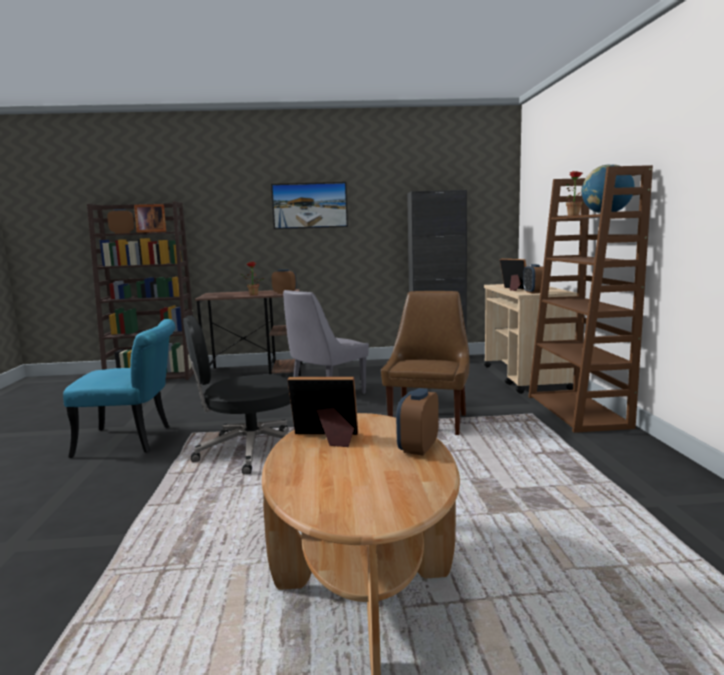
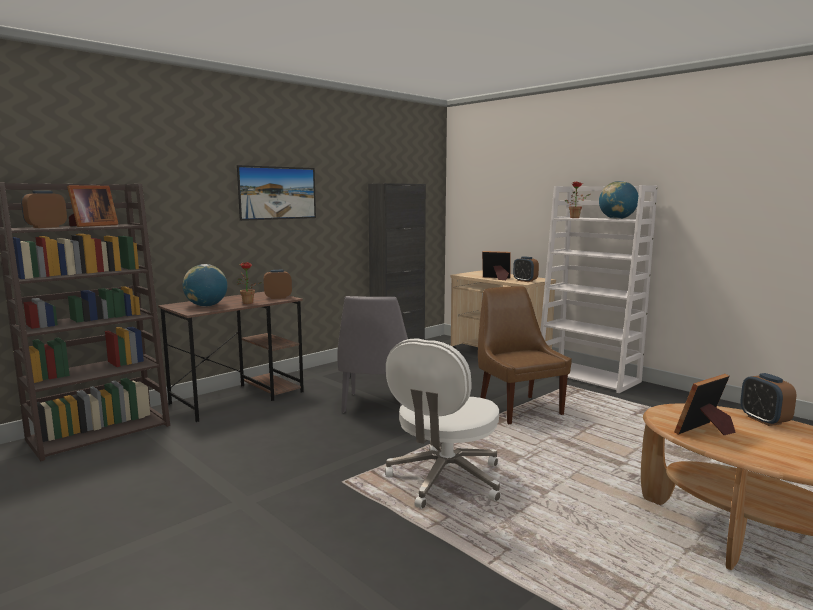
camera: 40 degrees left, 0 degrees up
(134, 440) = (293, 512): turquoise chair -> none
(225, 294) = (206, 306): none -> globe
(248, 451) = (444, 480): black office chair -> white office chair
(578, 411) = (589, 377): brown bookcase -> white bookcase

